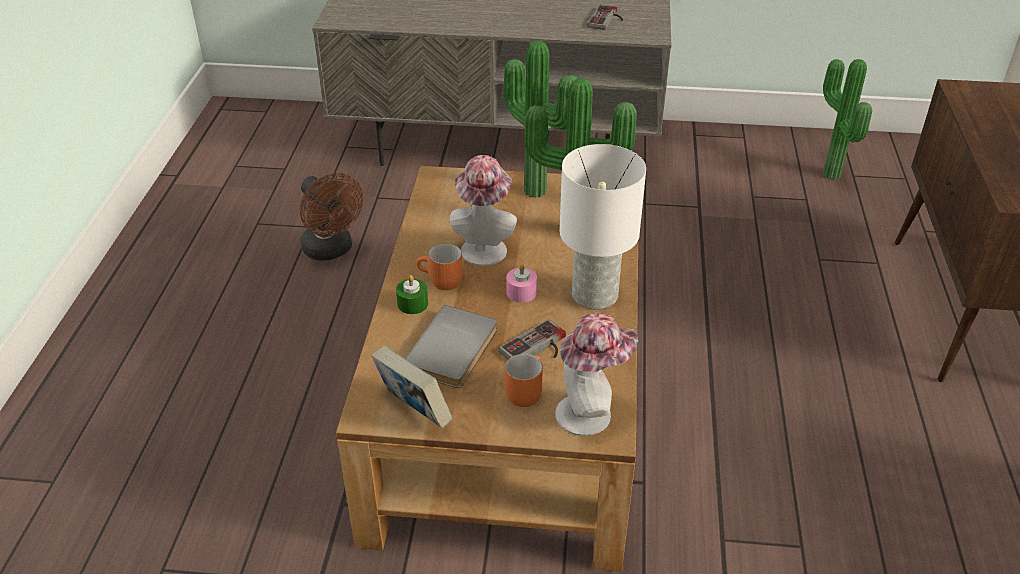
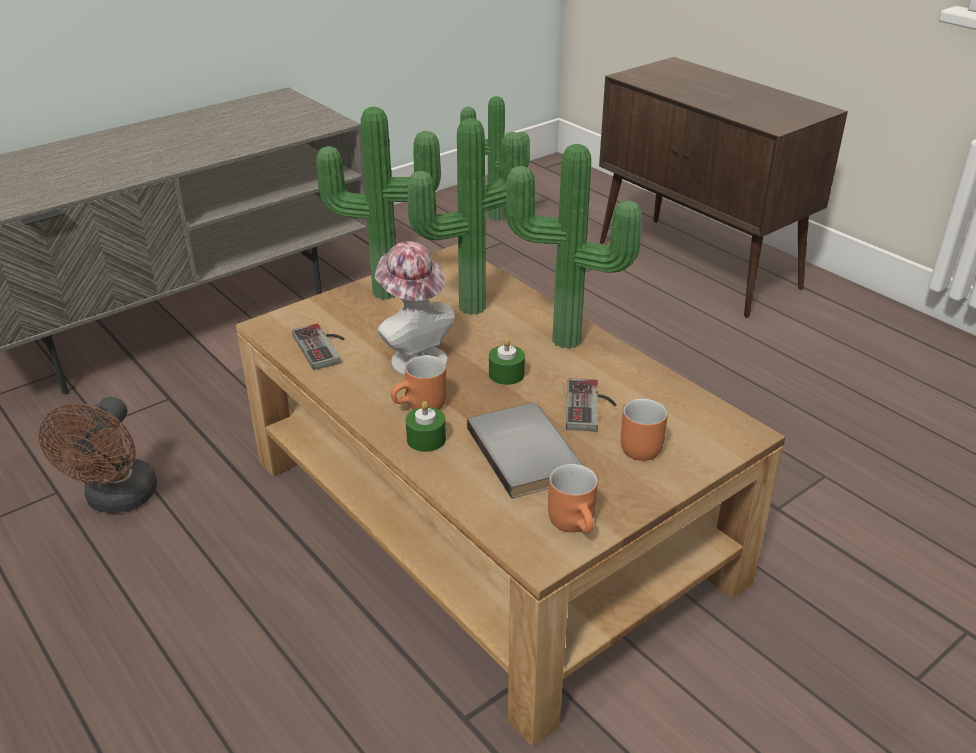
camera: 45 degrees left, 5 degrees down
(332, 250) = (117, 500): brown fan -> brown fan turned 90 degrees clockwise
(413, 411) = (577, 523): book -> orange mug
(521, 292) = (506, 374): pink candle -> green candle
(590, 413) = (708, 428): hat -> none
(593, 295) = (565, 344): white table lamp -> potted plant
(607, 20) = (271, 124): game controller -> game controller (324, 347)

